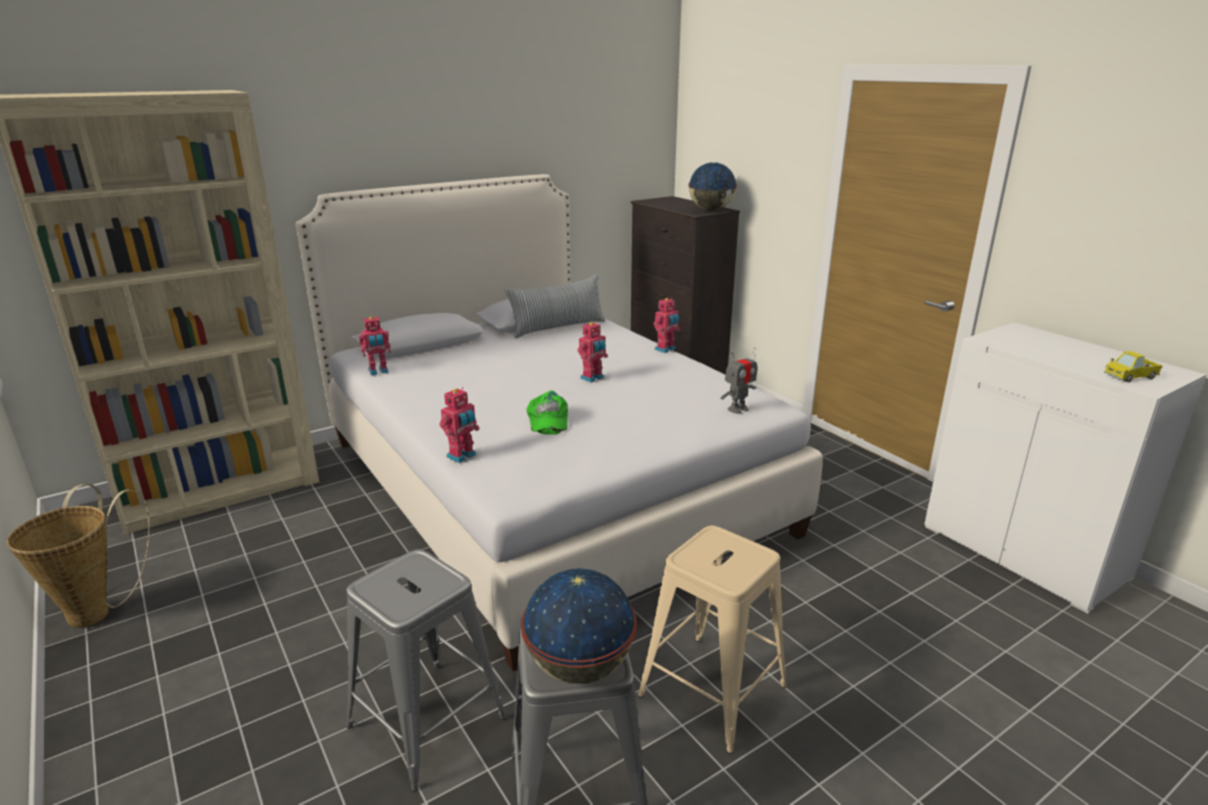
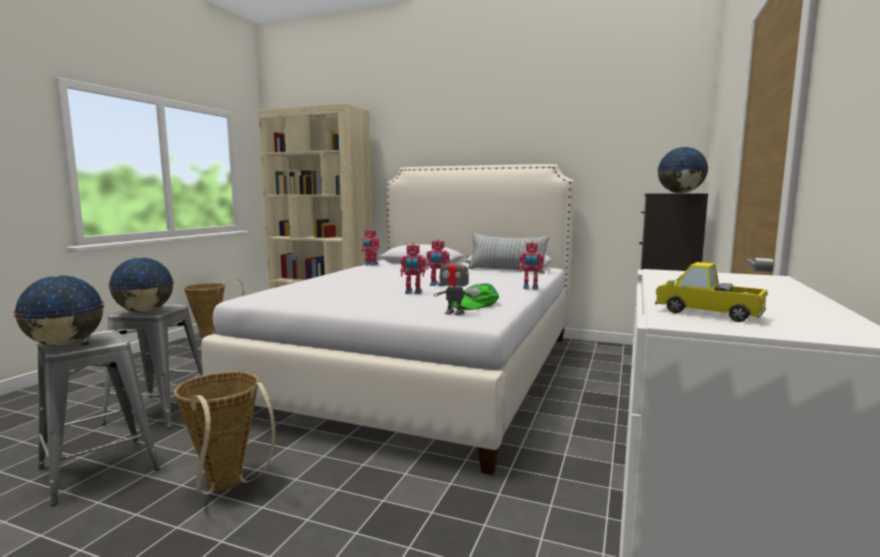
camera: 55 degrees right, 15 degrees down
(423, 588) = (145, 311): none -> globe
(462, 456) = (283, 286): toy robot -> toy robot (413, 293)
(547, 420) = (350, 286): green cap -> green cap (475, 304)
(712, 690) = (227, 487): beige stool -> basket

